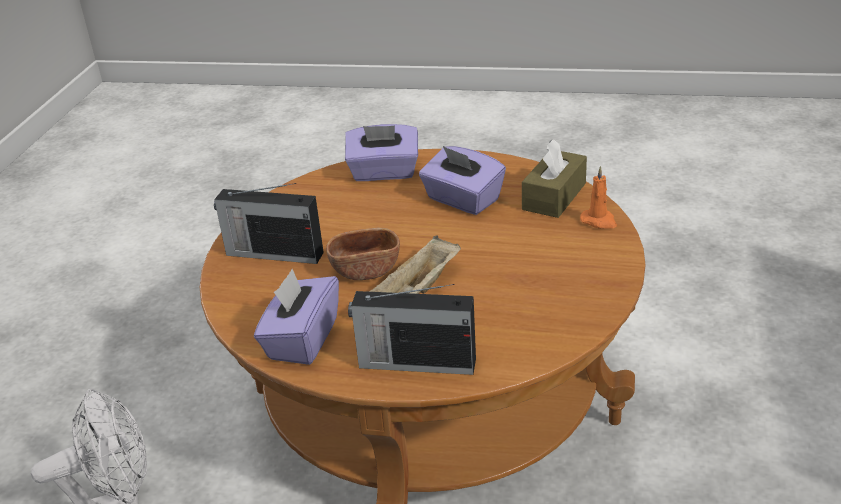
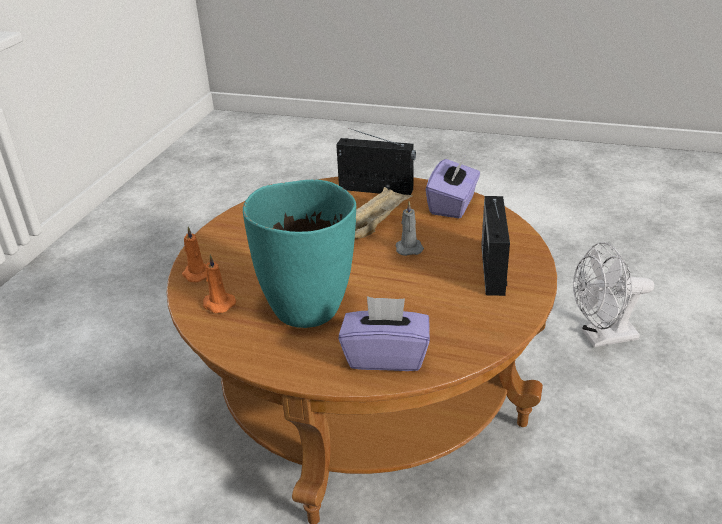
camera: 175 degrees left, 0 degrees up
(273, 253) = (493, 268): radio -> radio turned 105 degrees counterclockwise
(365, 269) = (408, 248): brown bowl -> grey candle
(462, 200) = (308, 308): purple tissue box -> turquoise vase
(554, 196) = (218, 304): brown tissue box -> orange candle

